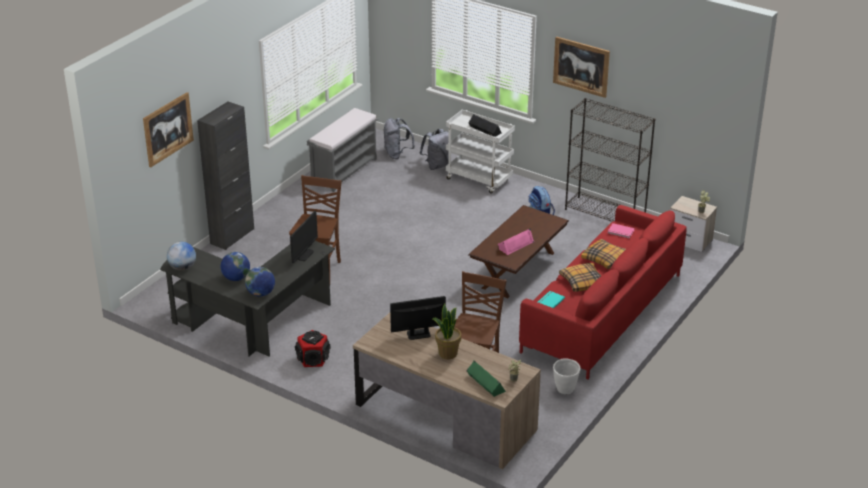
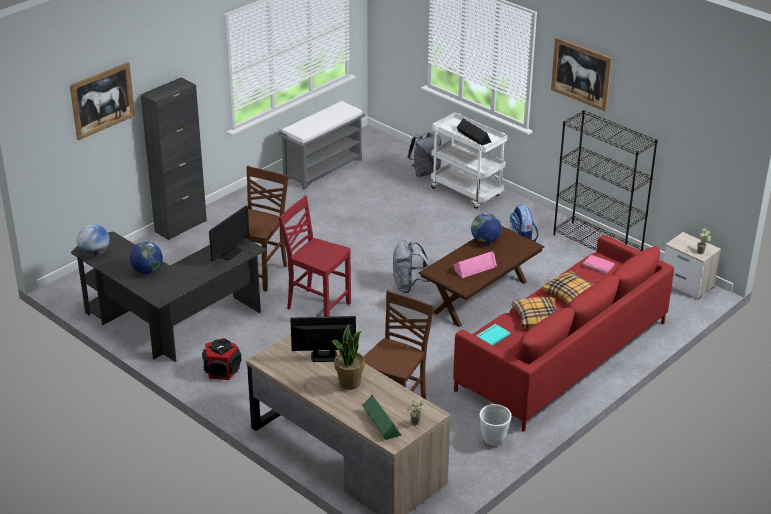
camera: 10 degrees right, 0 degrees up
(261, 293) = (167, 291): globe -> globe (485, 241)
(379, 294) = (317, 306): none -> red chair
(397, 154) = (386, 156): grey backpack -> grey backpack (409, 286)

